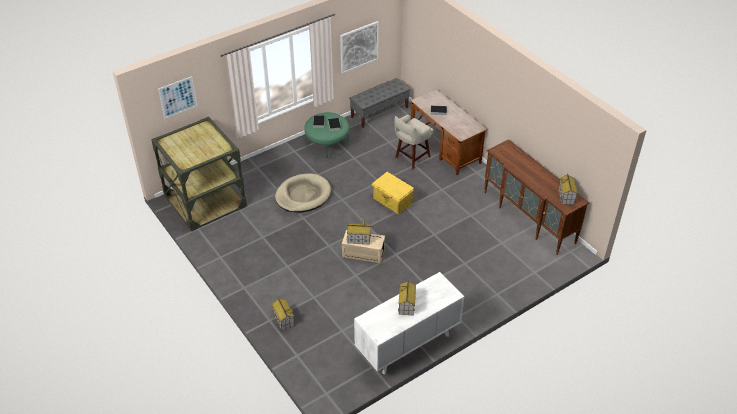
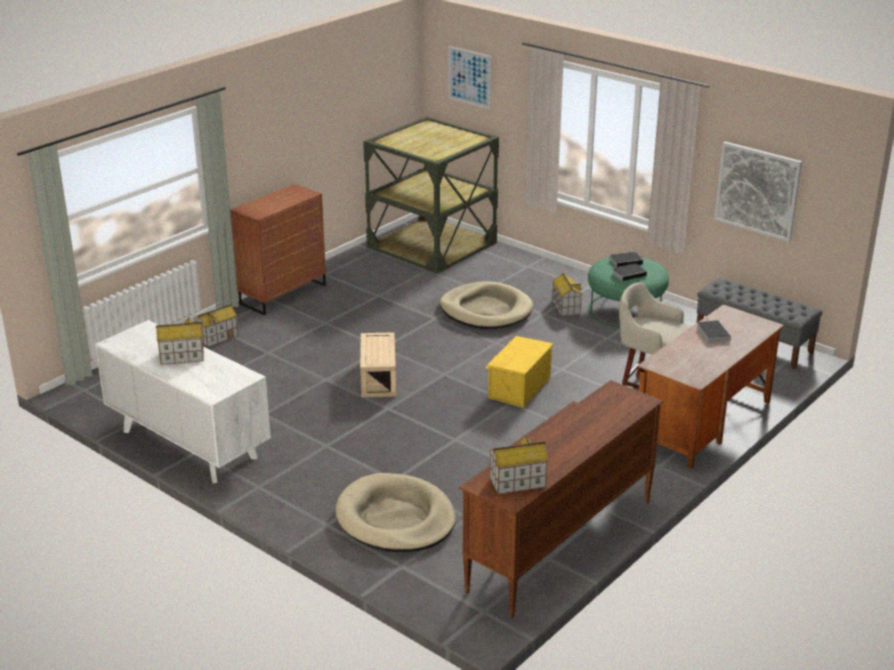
camera: 75 degrees right, 15 degrees down
(238, 281) = (282, 294): none -> brown dresser
(358, 239) = (376, 345): toy house -> toy house (565, 307)
(497, 268) = (396, 518): none -> beige dog bed

